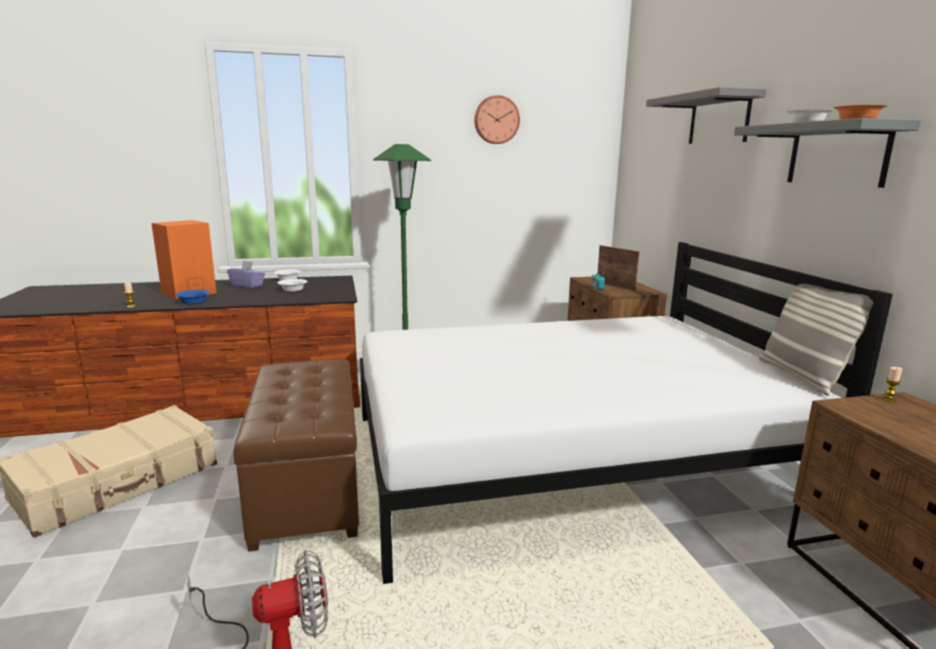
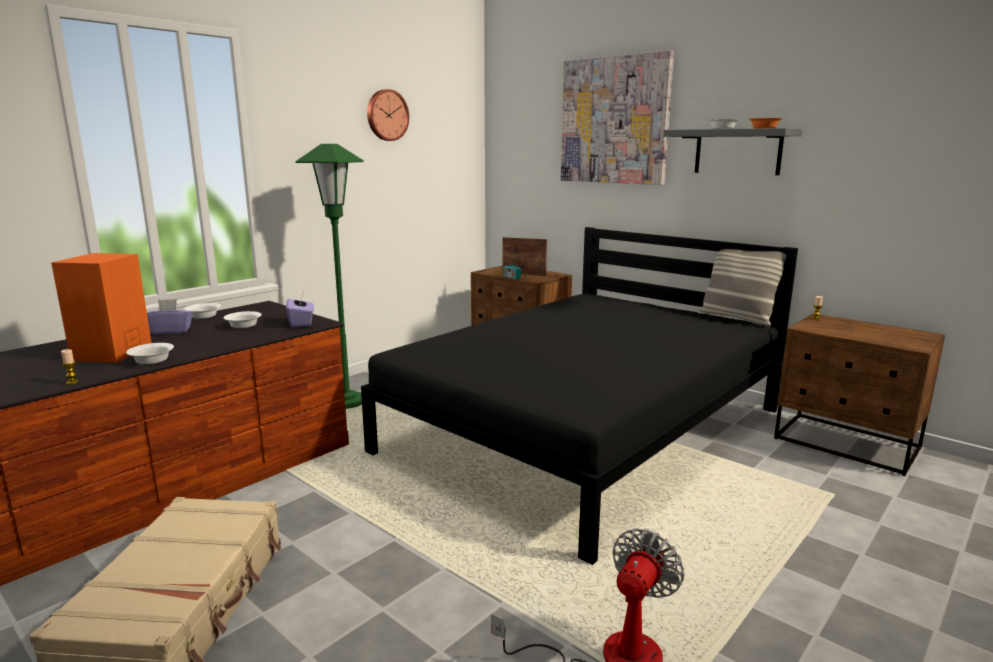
camera: 35 degrees left, 0 degrees up
(192, 302) = (151, 361): blue bowl -> white bowl
(309, 487) = (414, 526): brown ottoman -> none
(329, 294) = (301, 323): none -> purple tissue box
(566, 459) = (586, 430): white bed -> black bed
(719, 119) = (614, 121): grey shelf -> picture

